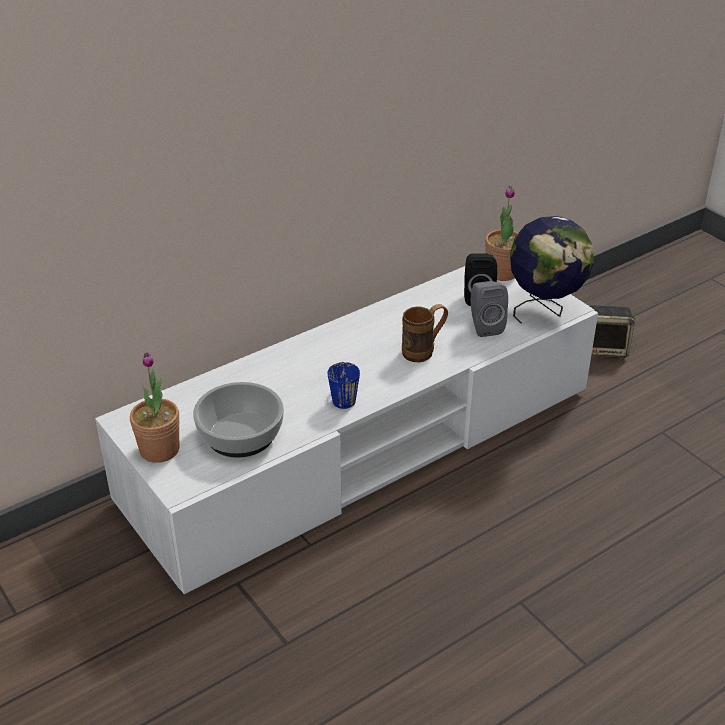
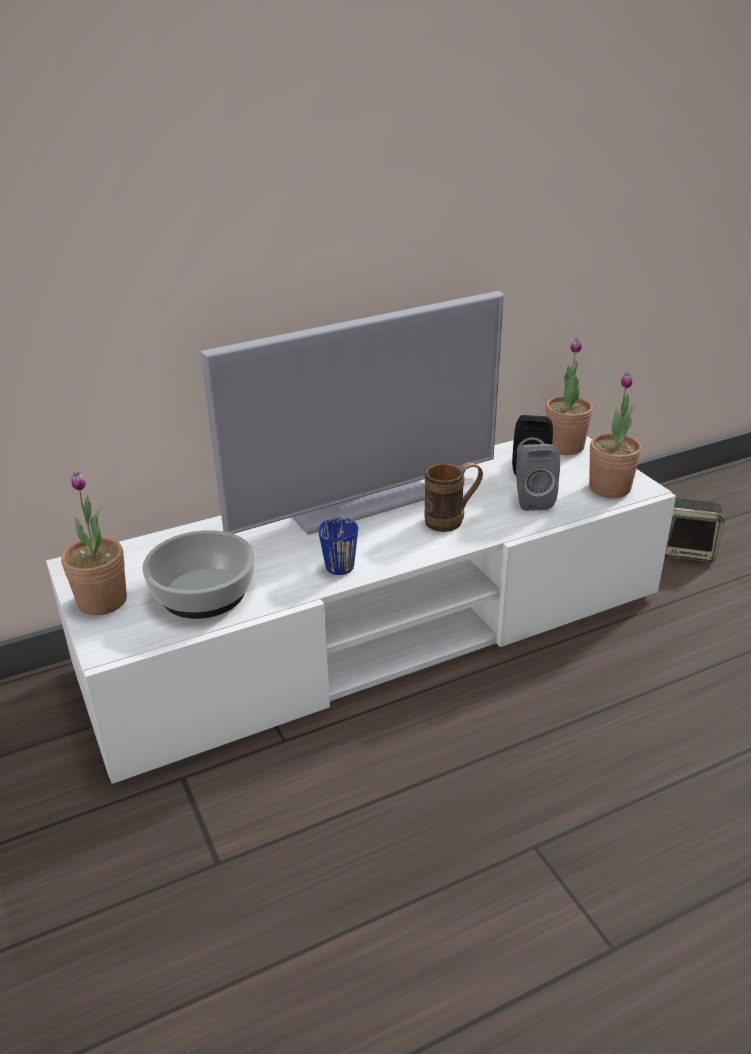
camera: 10 degrees right, 5 degrees down
(345, 341) = (362, 503): none -> television
(545, 310) = (609, 488): globe -> potted plant

